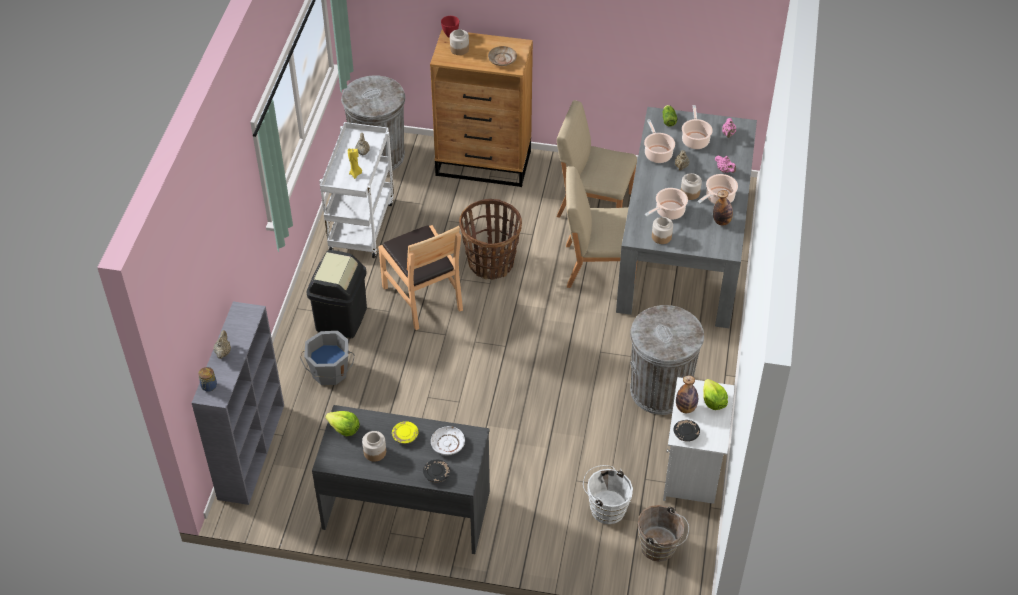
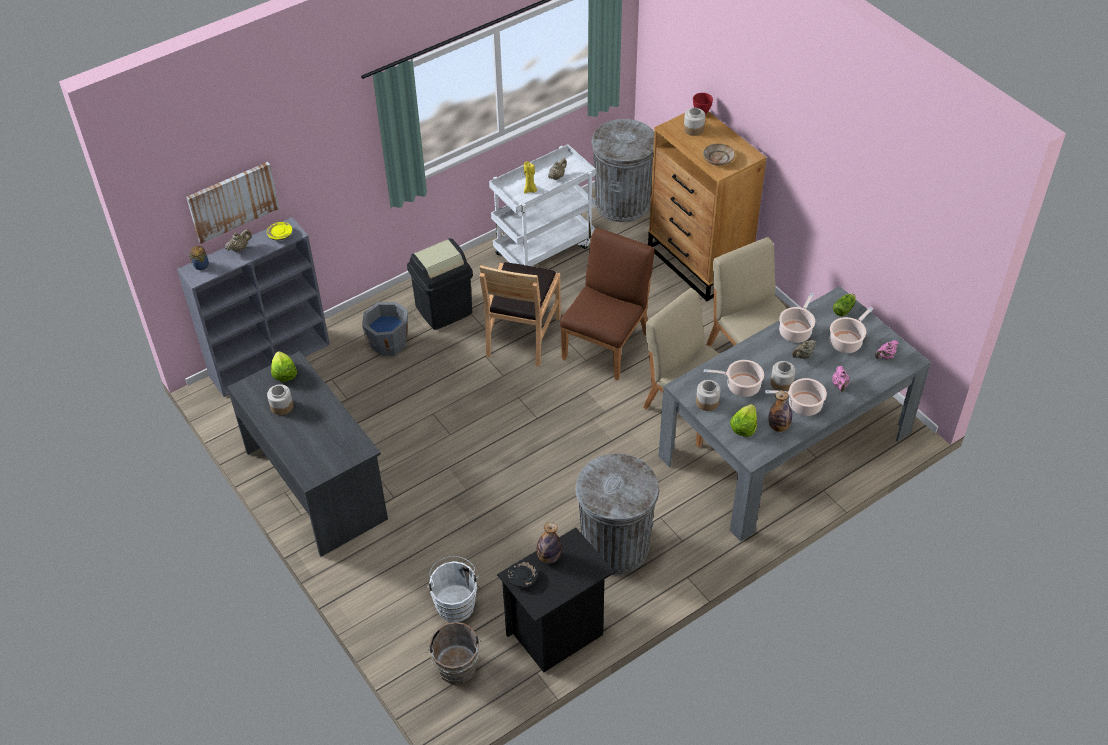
camera: 45 degrees right, 0 degrees up
(205, 311) = (232, 201): none -> picture
(405, 436) = (316, 411): yellow plate -> yellow plate (280, 235)
(436, 474) = (301, 456): black plate -> none
(447, 444) = (336, 440): white plate -> none
(491, 263) = (606, 345): basket -> brown chair
(692, 473) = (557, 634): white nightstand -> black nightstand
(713, 401) = (579, 570): lettuce -> lettuce (743, 427)

